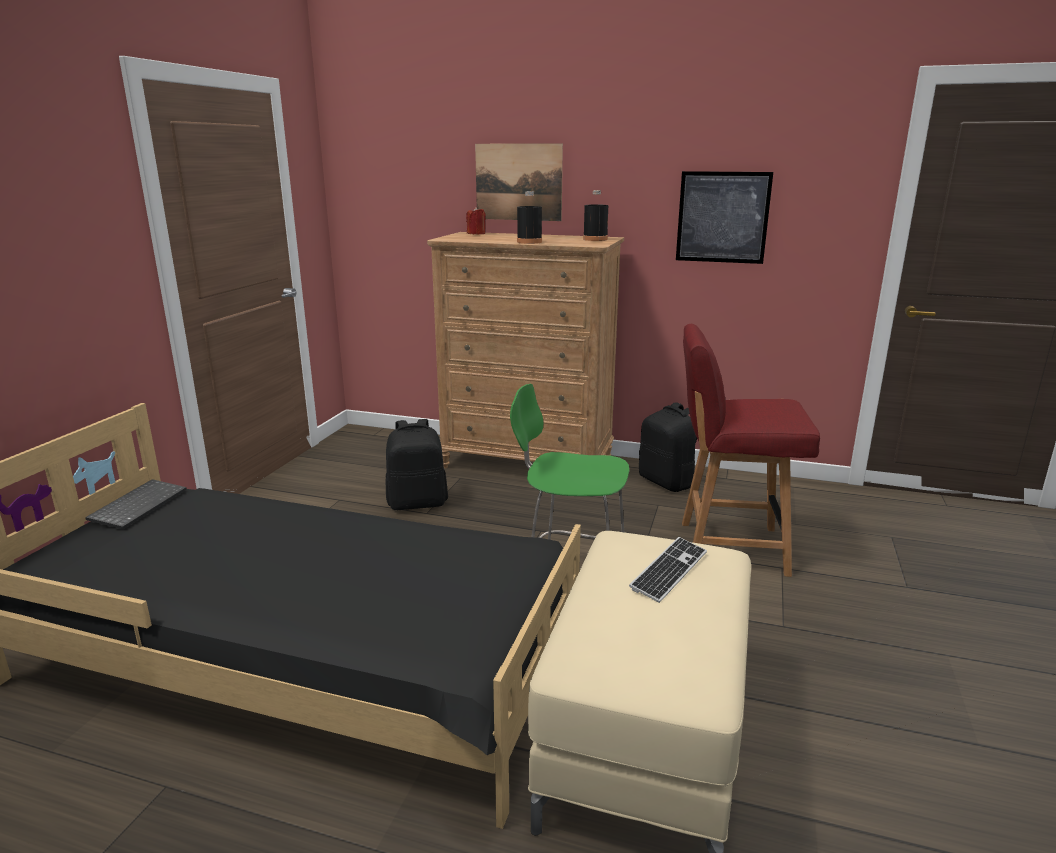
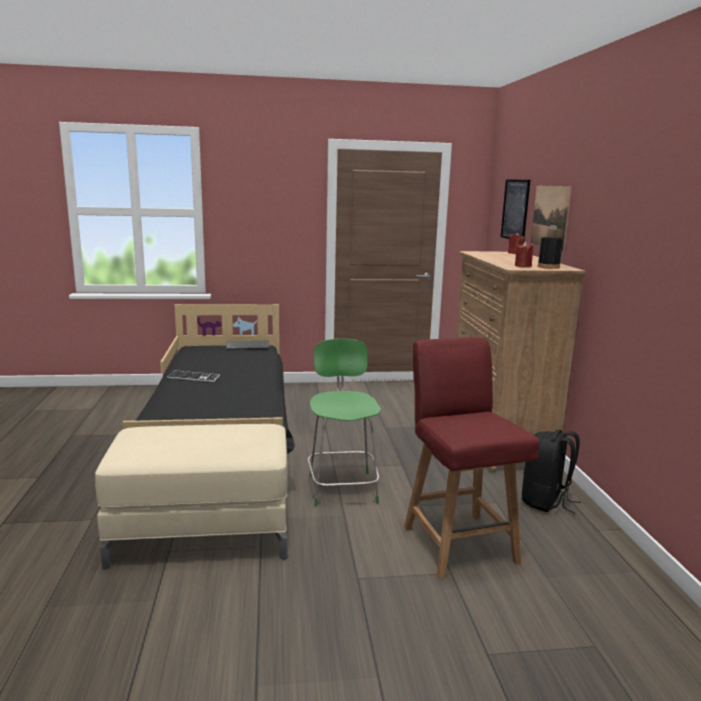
camera: 65 degrees right, 5 degrees down
(418, 503) = (394, 422): black backpack -> none
(529, 242) = (496, 260): black bottle -> none
(583, 242) = (523, 266): none -> red candle
(669, 571) = (230, 440): keyboard -> keyboard (193, 377)
(722, 217) = (645, 263): picture -> picture (515, 210)

